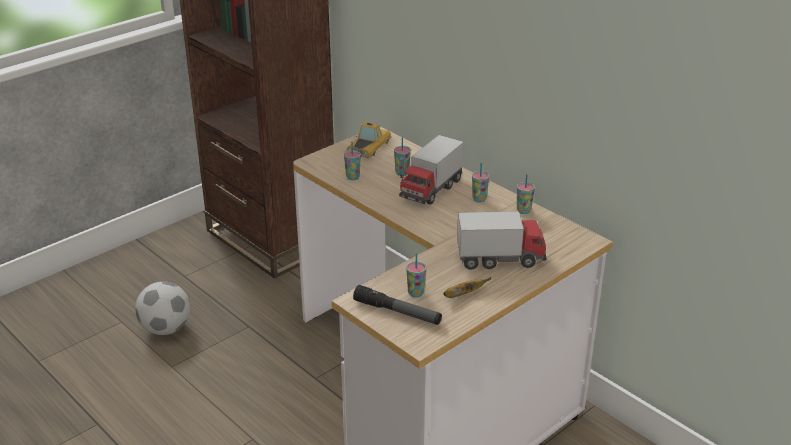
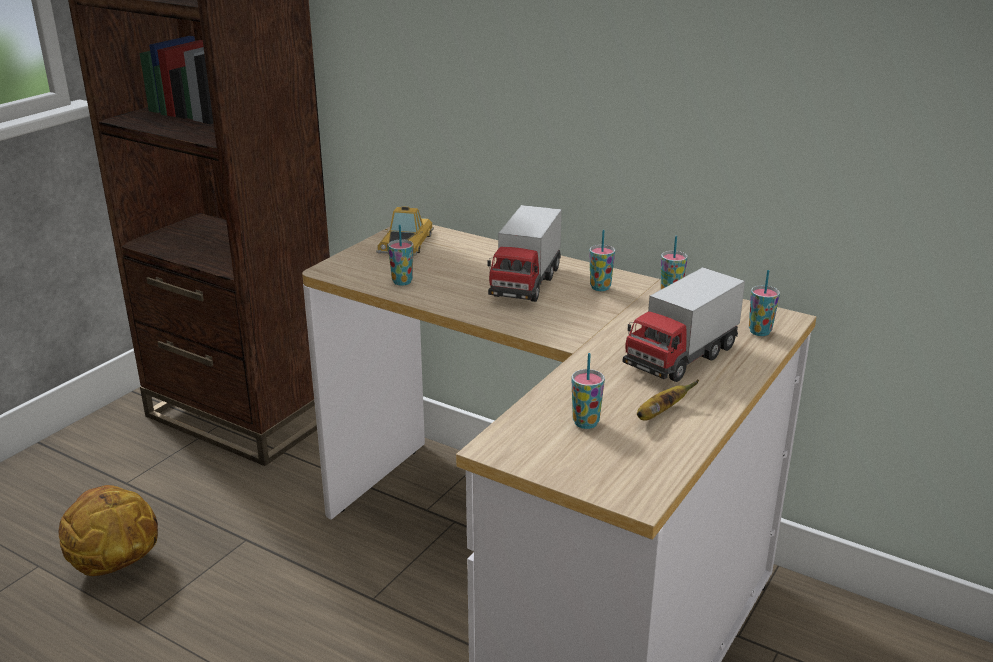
camera: 15 degrees left, 5 degrees down
(166, 329) = (115, 565): football -> basketball
(397, 312) = (573, 454): flashlight -> none
(402, 173) = (471, 269): cup -> cup (759, 332)
(500, 259) = (680, 358): toy truck -> toy truck turned 150 degrees clockwise

